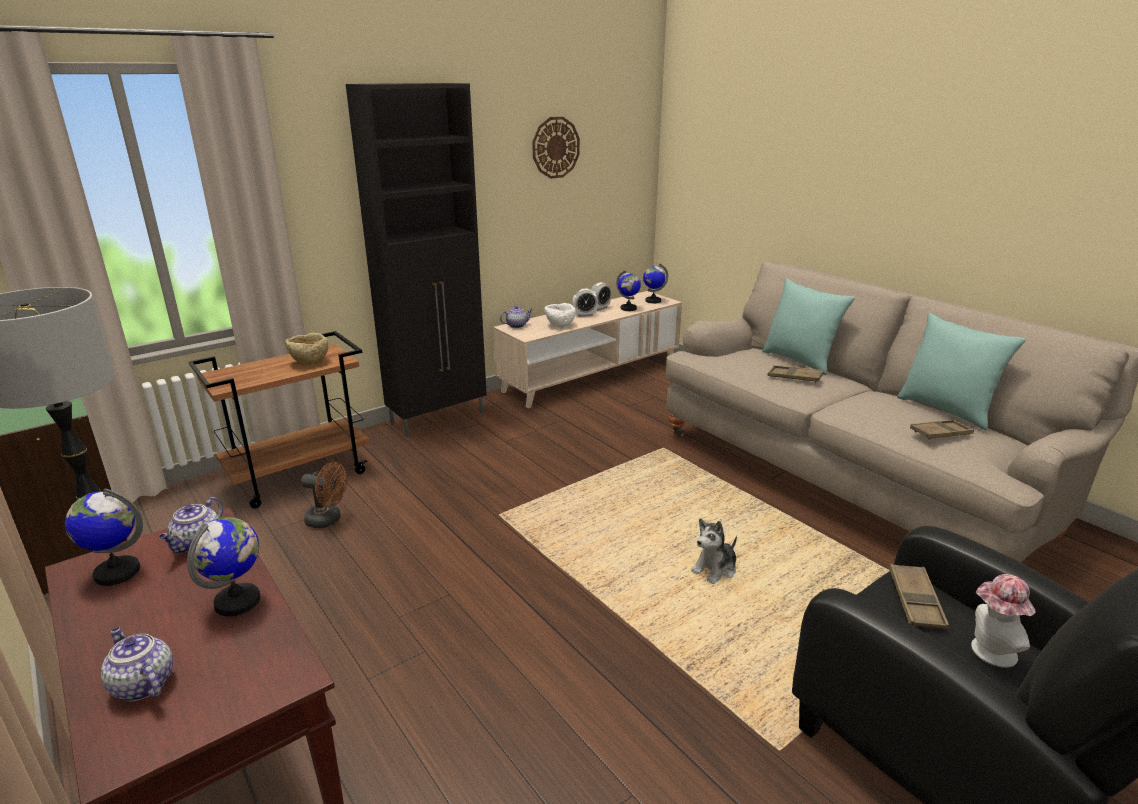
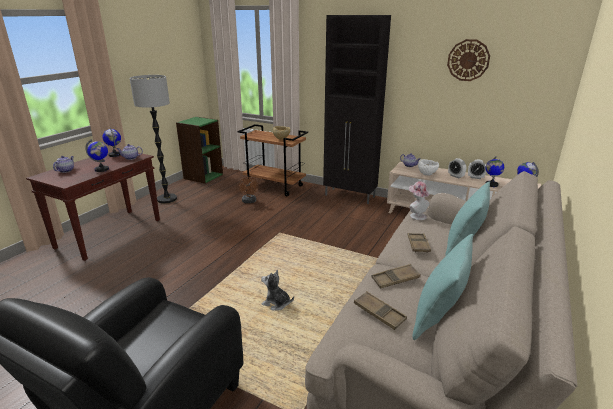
camera: 65 degrees right, 0 degrees up
(915, 601) = (179, 324): brown tray -> brown tray (395, 279)
(988, 653) = (140, 354): hat -> hat (416, 215)

